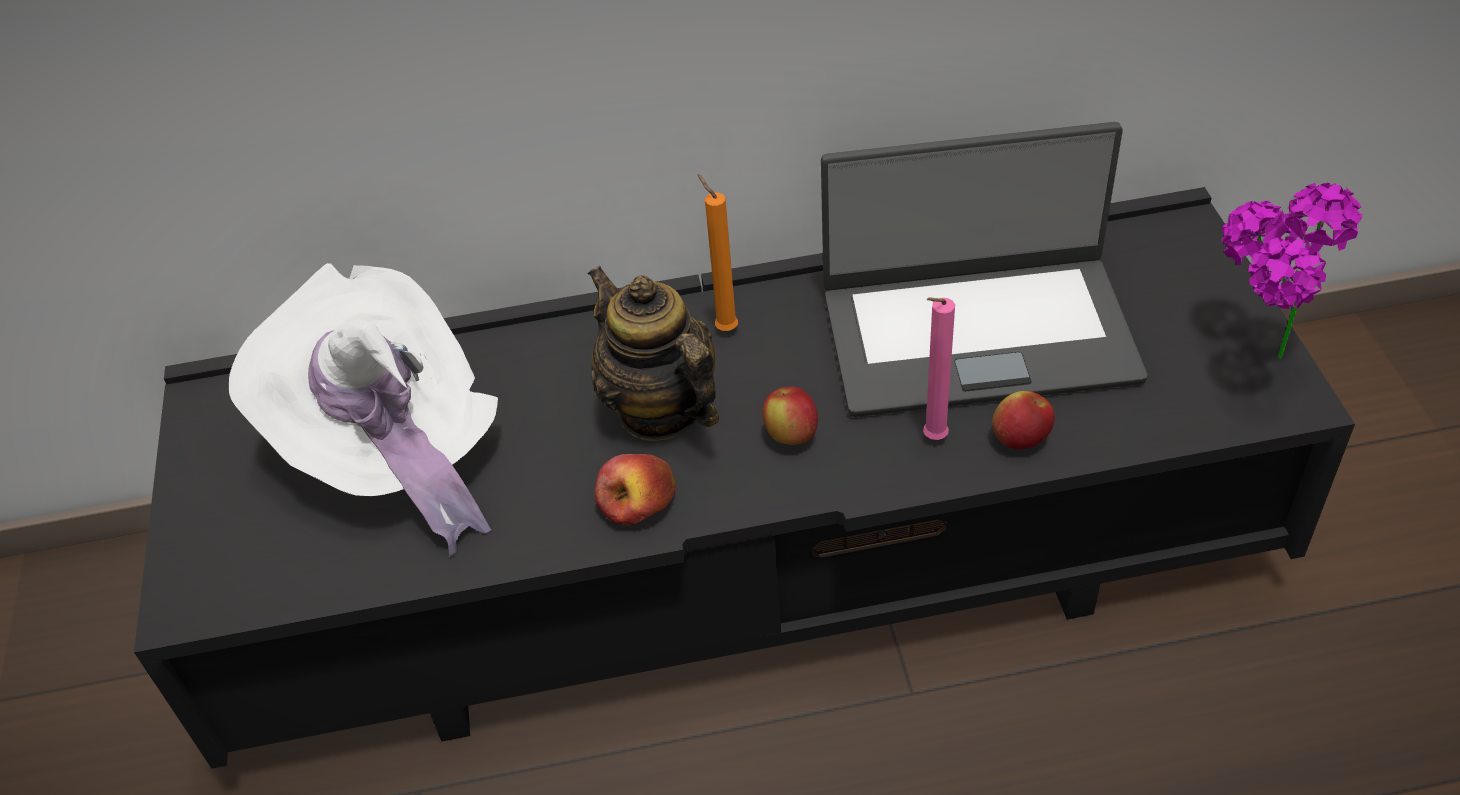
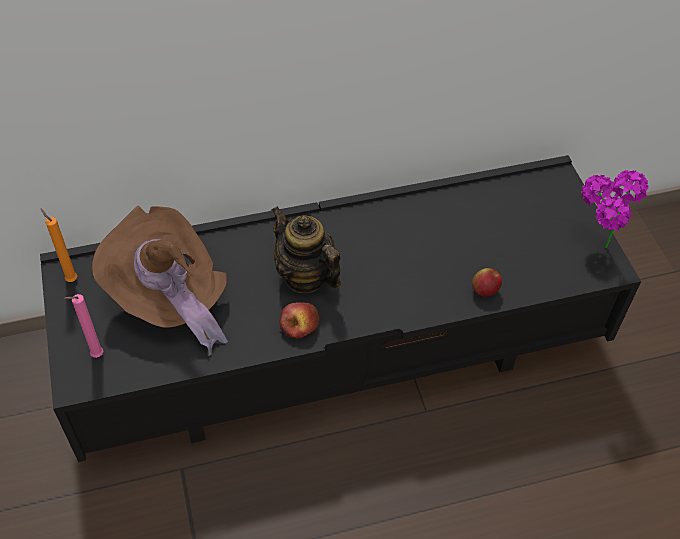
camera: 10 degrees left, 5 degrees up
(391, 451) = (169, 300): white hat -> brown hat
(724, 328) = (333, 231): orange candle -> orange candle (70, 279)
(791, 435) = (372, 289): apple -> none
(932, 439) = (442, 291): pink candle -> pink candle (95, 356)
(977, 333) = (460, 234): laptop -> none

